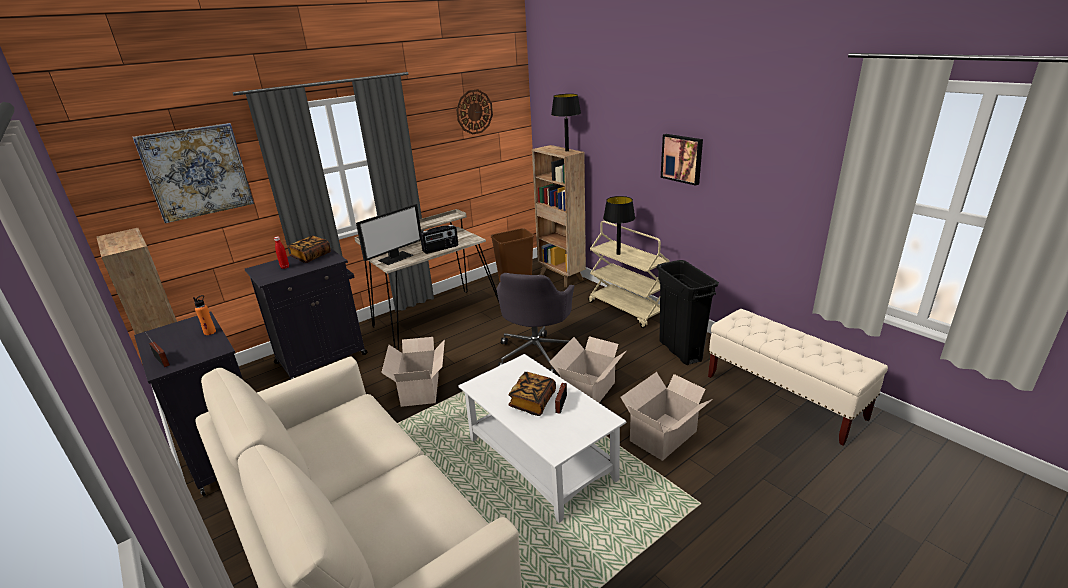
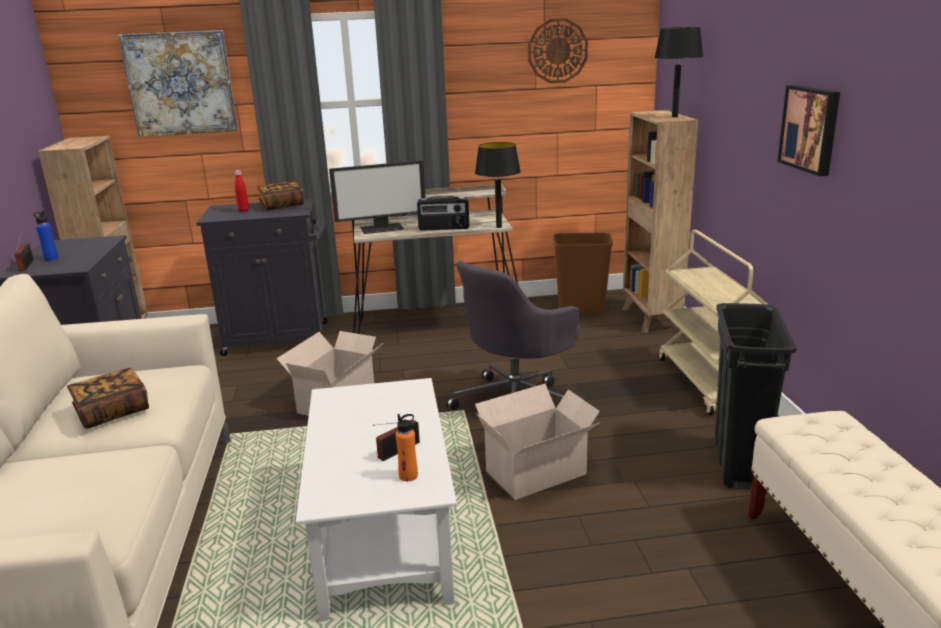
camera: 30 degrees right, 5 degrees down
(176, 348) = (51, 258): none -> blue bottle
(210, 332) = (95, 251): orange bottle -> orange bottle (408, 476)
(533, 402) = (368, 436): book -> book (112, 412)
(618, 254) = (700, 285): black table lamp -> black table lamp (498, 227)
(665, 435) = (587, 573): cardboard box -> none

